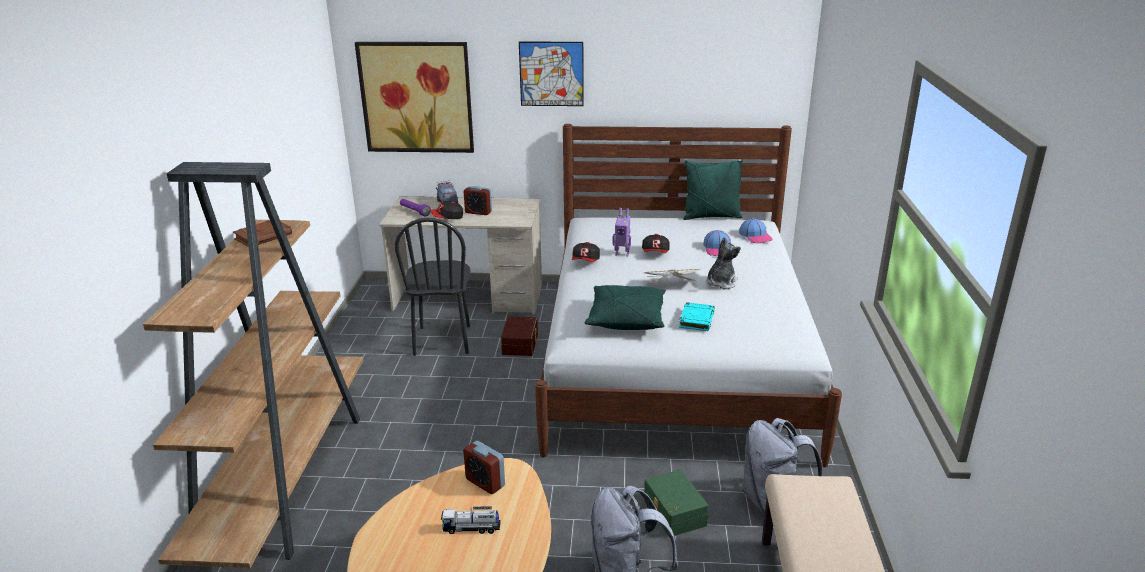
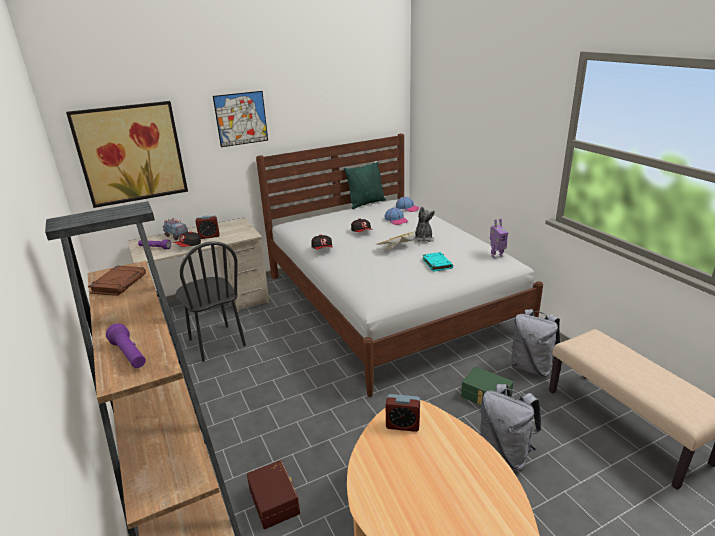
camera: 30 degrees left, 0 degrees up
(198, 300) = (129, 355): none -> purple flashlight
(471, 528) = (431, 463): toy truck -> none
(521, 344) = (279, 326): brown storage box -> brown storage box (275, 500)
(622, 253) = (341, 238): toy robot -> toy robot (496, 256)
(626, 319) = (394, 276): green pillow -> none

